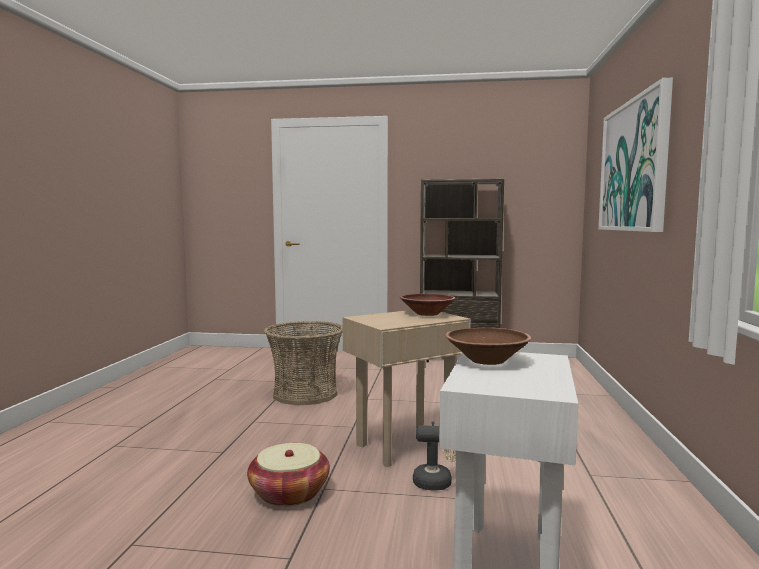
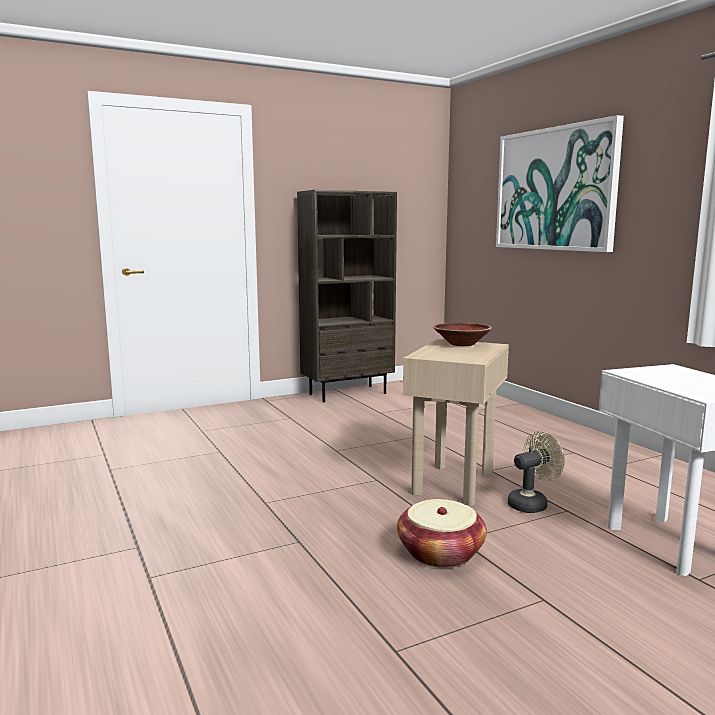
camera: 35 degrees left, 5 degrees up
(305, 394) = (263, 460): basket -> none
(487, 360) = (651, 377): brown bowl -> none

